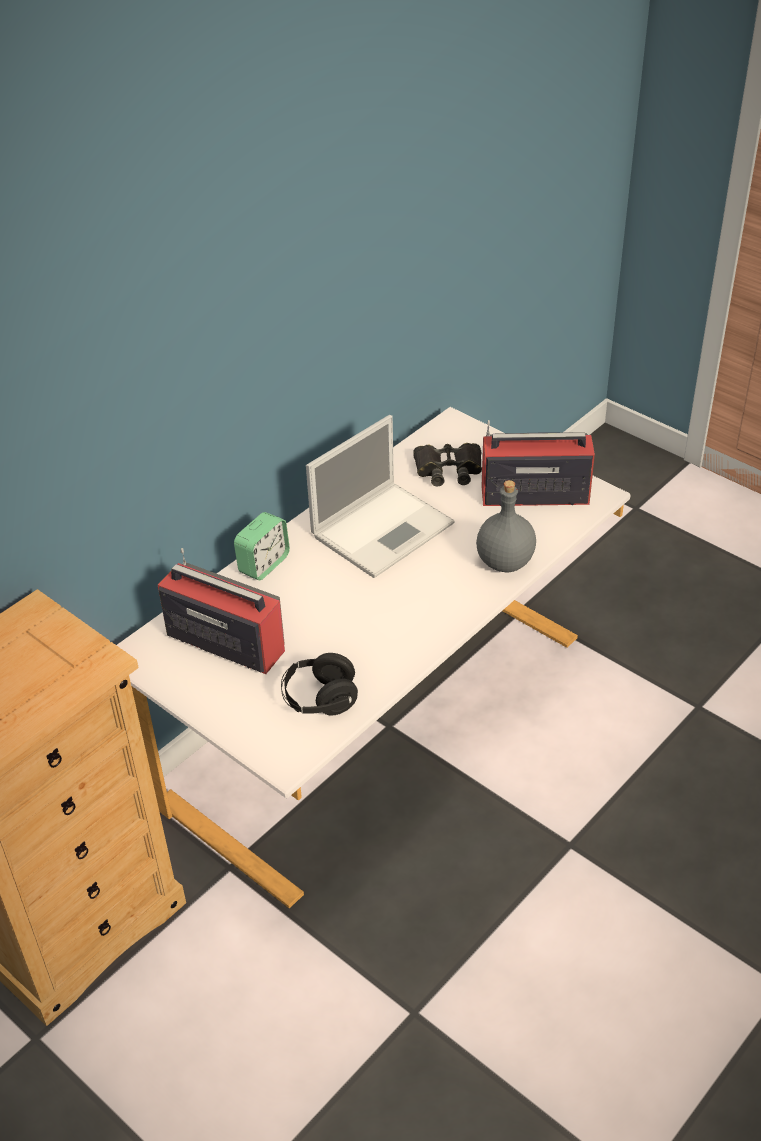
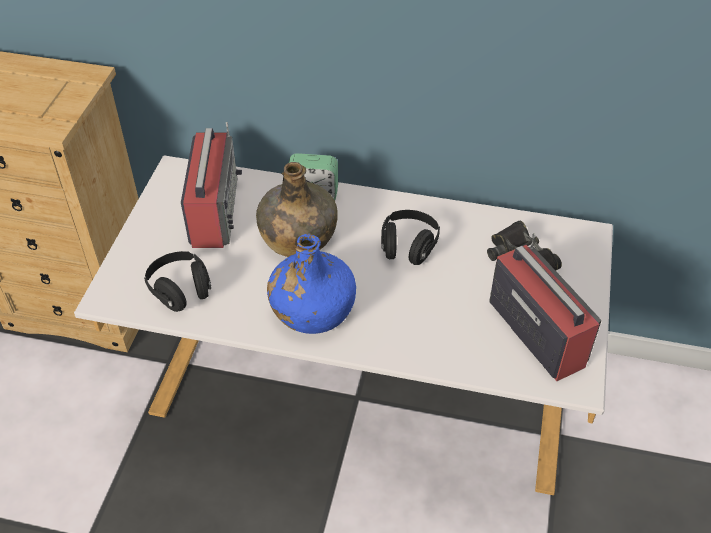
camera: 60 degrees right, 5 degrees up
(313, 595) = (297, 237): none -> green bottle
(384, 528) = (408, 247): laptop -> black headphones
(414, 615) = (312, 310): none -> blue bottle
(506, 562) = (425, 347): grey bottle -> none

